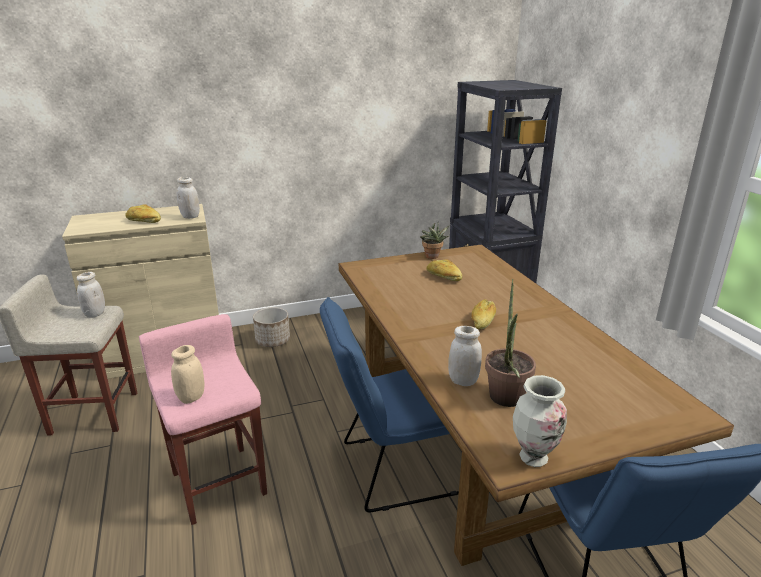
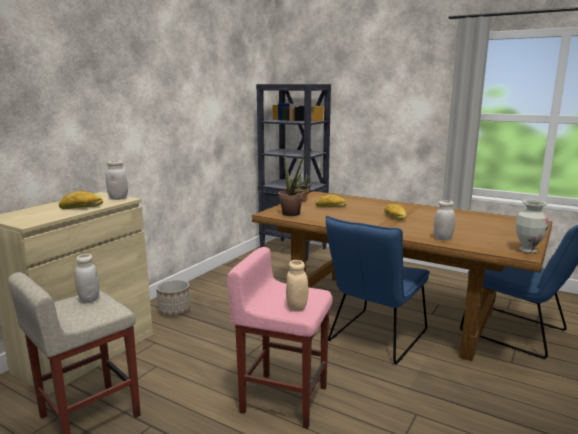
camera: 40 degrees left, 10 degrees down
(505, 401) = (475, 239): potted plant -> potted plant (292, 215)

